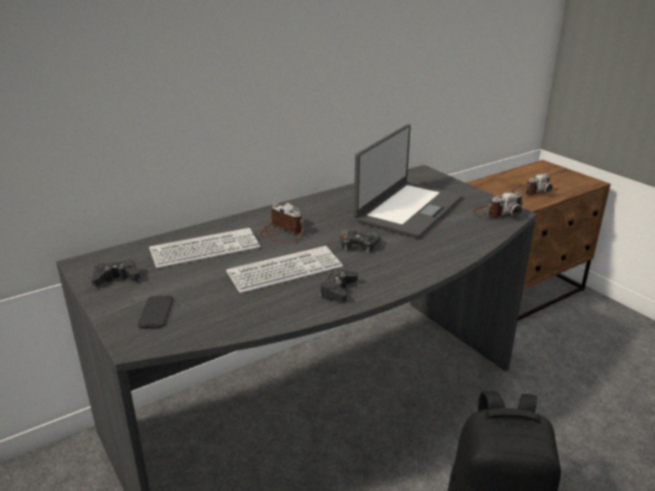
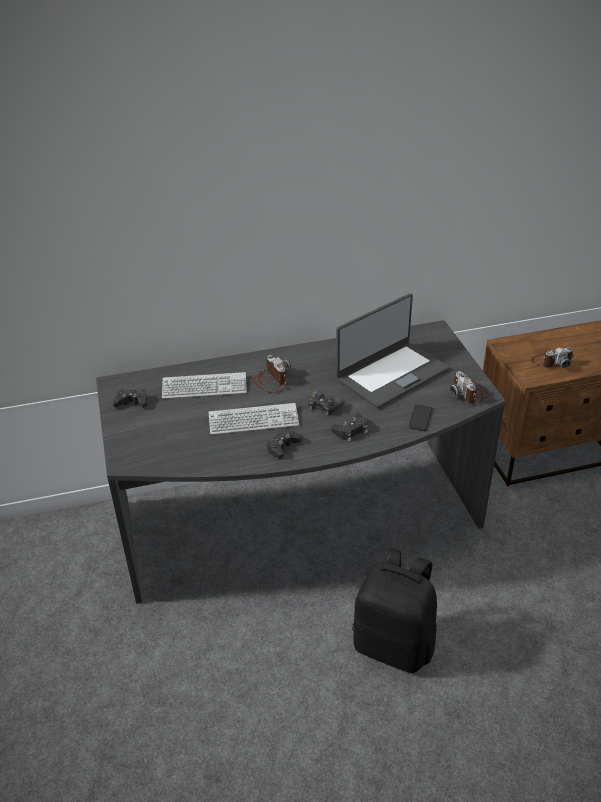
camera: 20 degrees right, 10 degrees up
(156, 312) = (147, 439): phone -> phone (420, 418)
(405, 262) = (351, 431): none -> black game controller
(497, 212) = (469, 392): camera -> camera turned 75 degrees clockwise

